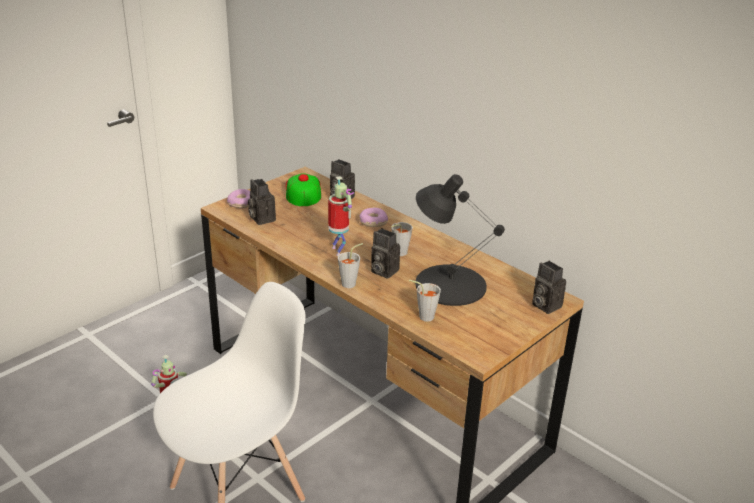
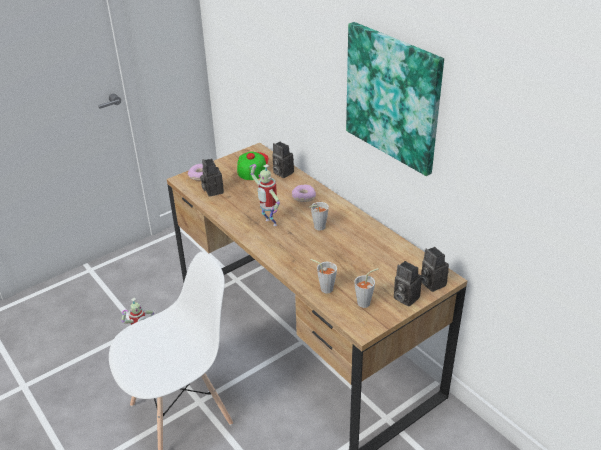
camera: 10 degrees right, 5 degrees up
(339, 251) = (269, 223): toy robot -> toy robot turned 150 degrees clockwise
(351, 283) = (272, 254): grey cup -> grey cup (366, 302)
(382, 271) = (300, 244): camera -> camera (404, 298)
(449, 284) = (354, 259): black table lamp -> none
(490, 92) = (393, 97): none -> picture

